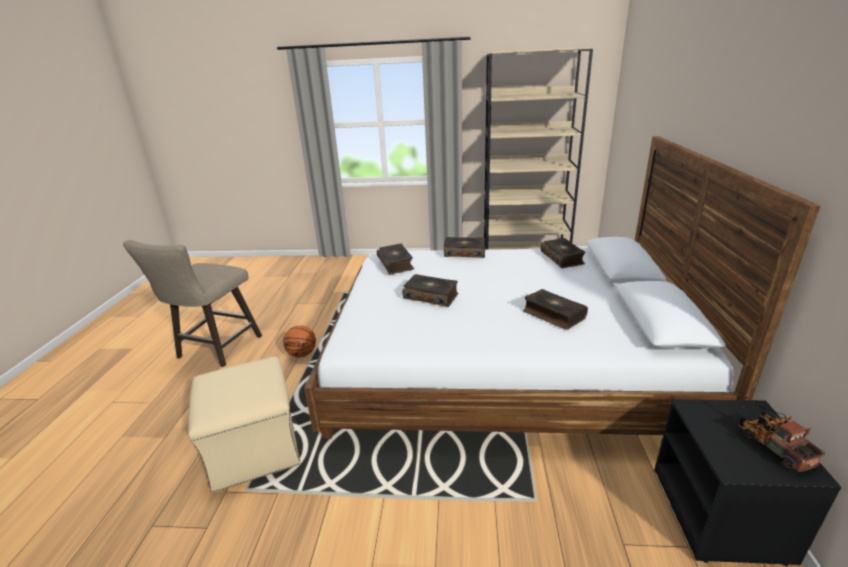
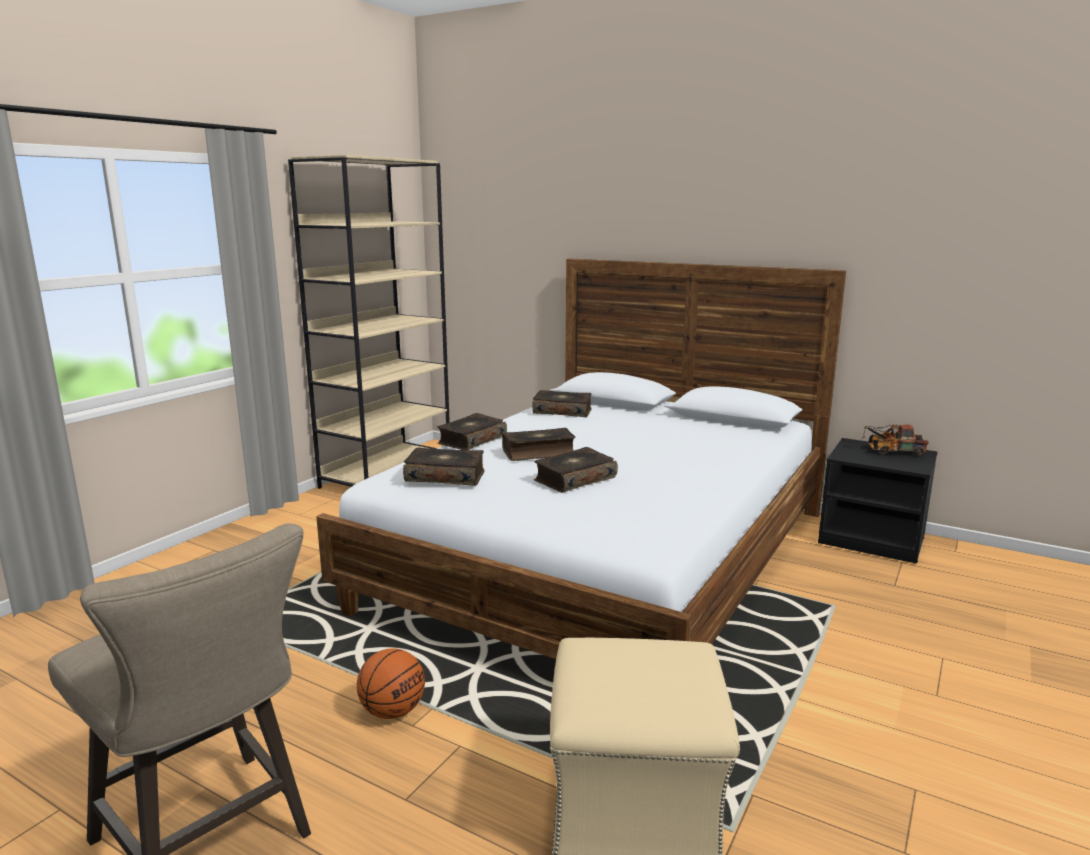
camera: 65 degrees left, 10 degrees down
(553, 315) = (686, 443): book -> book (538, 453)

